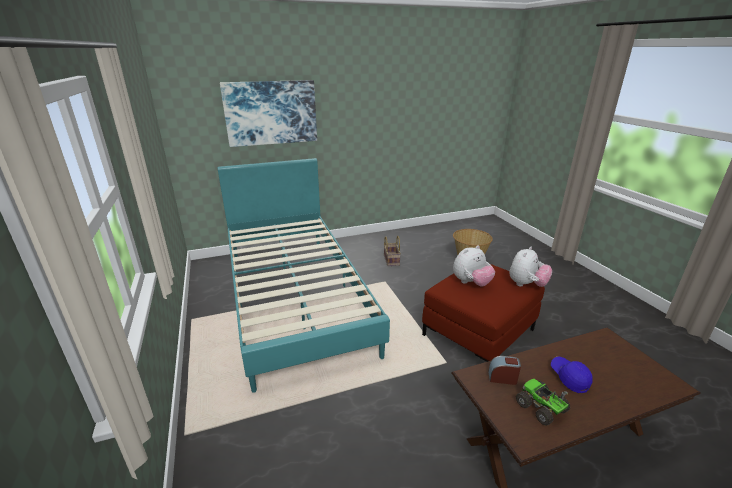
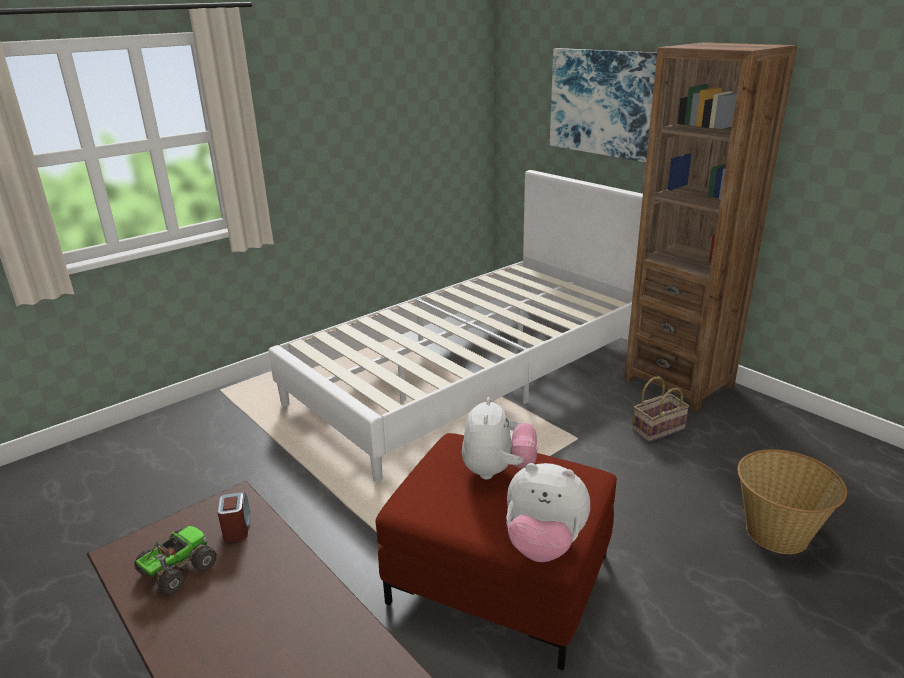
camera: 70 degrees right, 0 degrees up
(295, 297) = (469, 375): turquoise bed -> white bed
(358, 243) = (679, 382): none -> brown bookcase
(471, 283) = (497, 471): plush toy -> plush toy turned 120 degrees counterclockwise
(569, 378) = (248, 604): blue cap -> none

